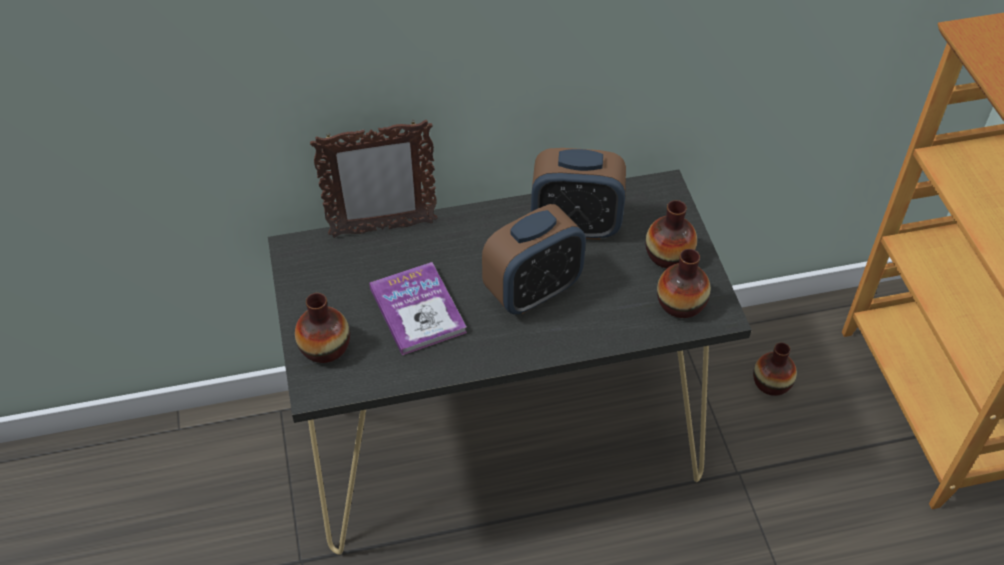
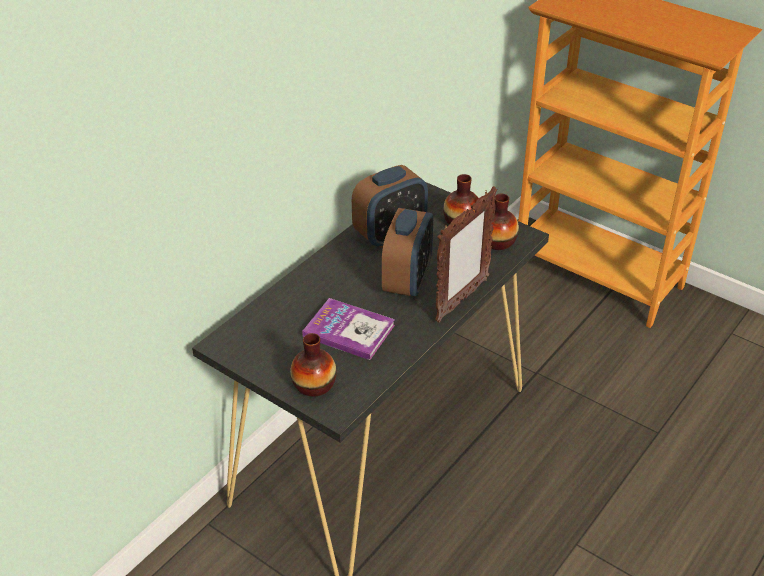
camera: 40 degrees left, 10 degrees down
(382, 229) = (268, 300): picture frame -> picture frame (461, 300)
(771, 383) = (504, 315): vase -> none

